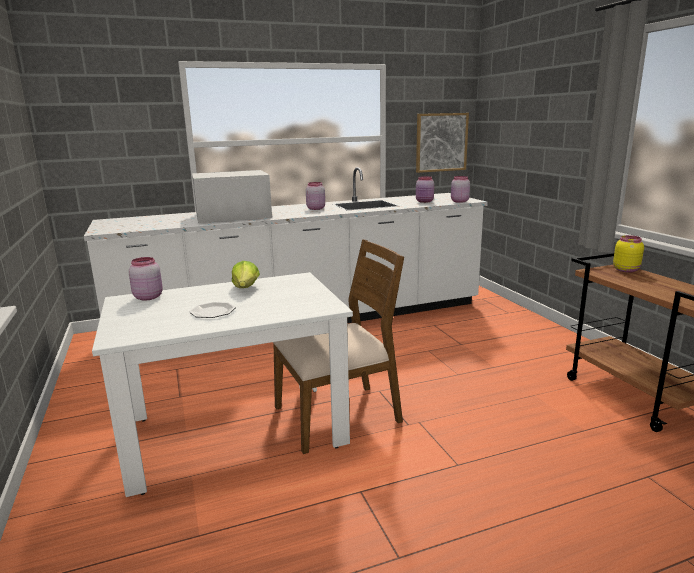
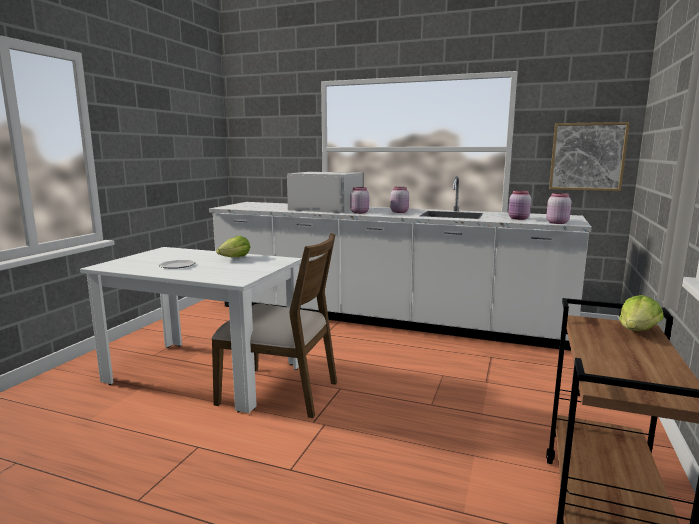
camera: 40 degrees right, 5 degrees down
(148, 297) = (178, 251): pink jar -> pink jar (359, 212)
(626, 270) = (637, 331): yellow jar -> lettuce

